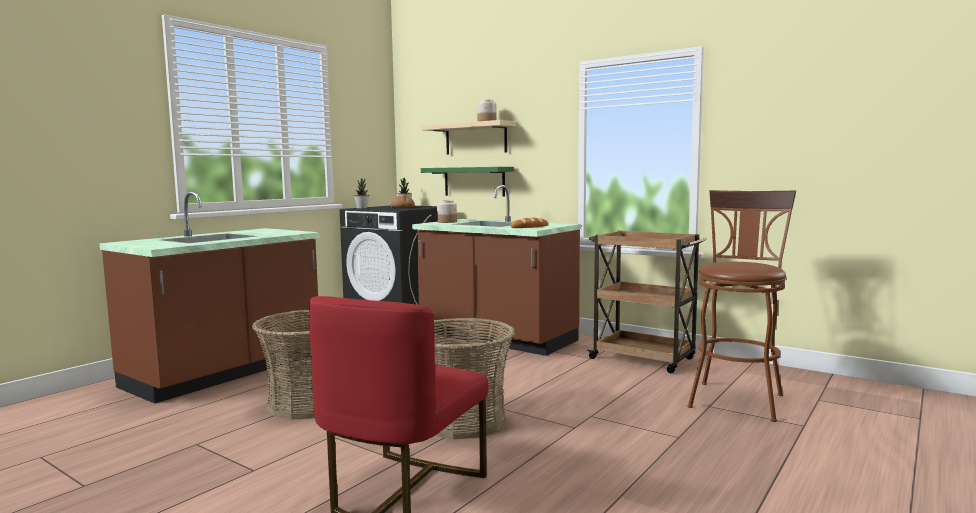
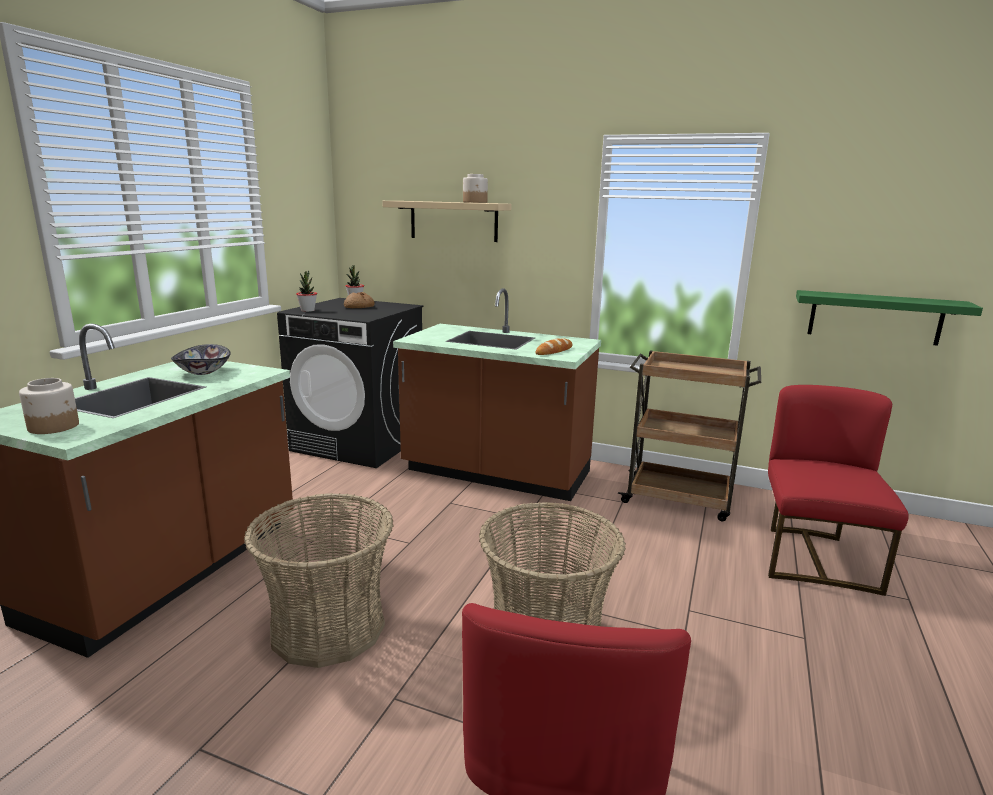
camera: 15 degrees left, 10 degrees up
(263, 232) = (204, 371): none -> bowl
(447, 222) = (432, 334): jar -> jar (54, 426)
(474, 181) = (450, 275): green shelf -> green shelf (874, 317)
(737, 398) = (814, 558): brown stool -> red chair

